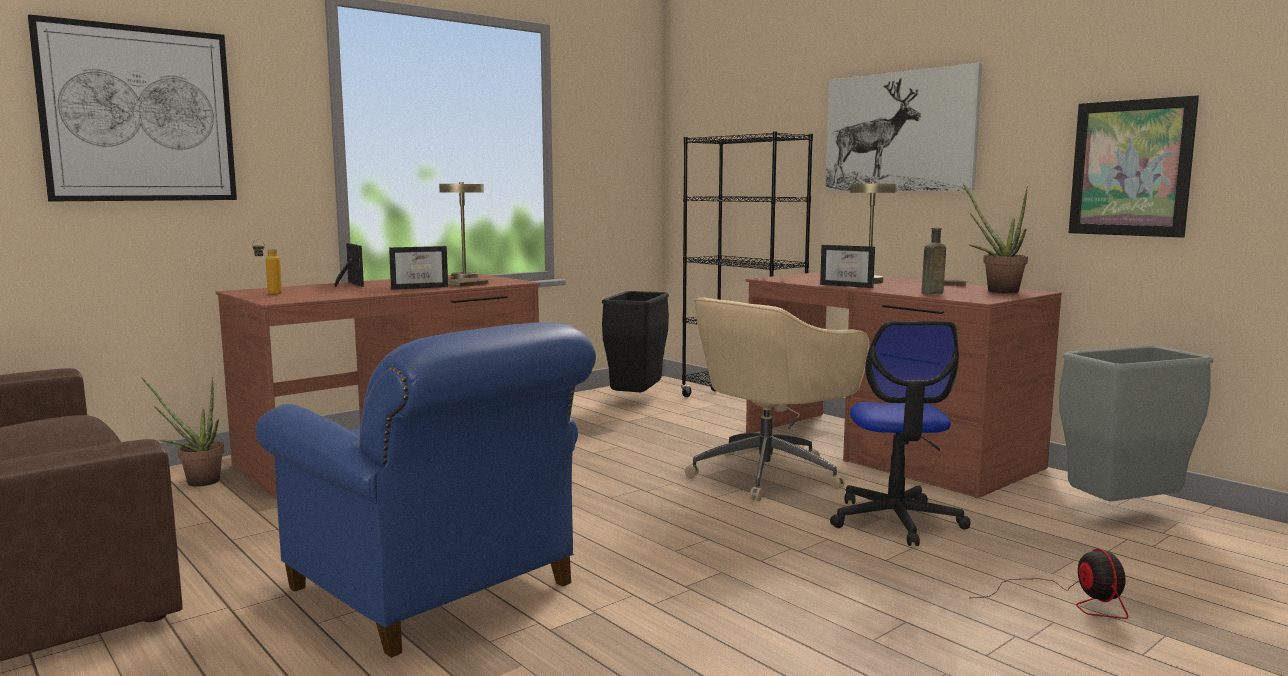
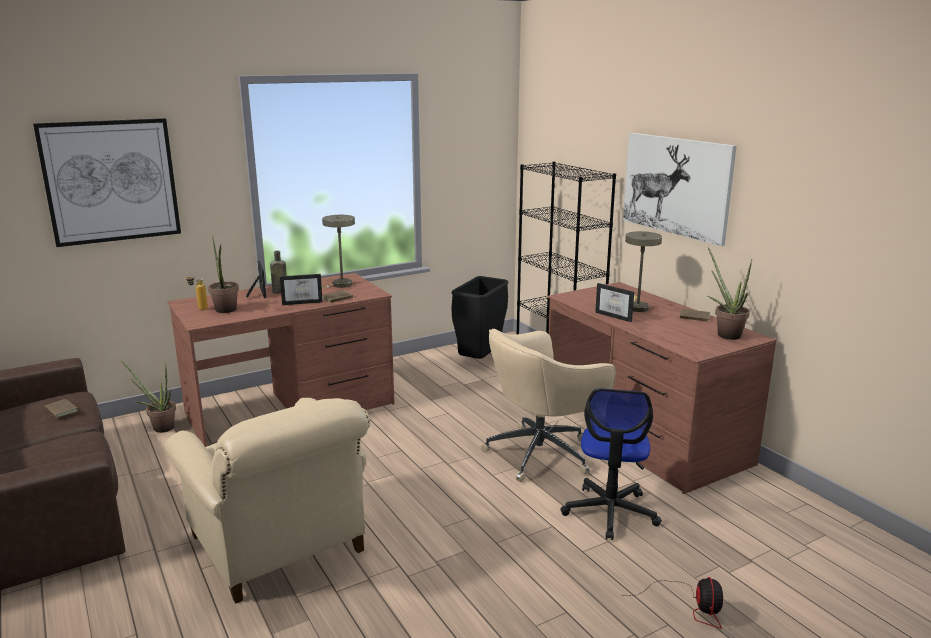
camera: 10 degrees right, 10 degrees up
(52, 426) = (60, 410): none -> brown book
(311, 294) = (226, 311): none -> potted plant
(439, 590) = (281, 547): blue armchair -> beige armchair
(931, 293) = (668, 336): brown bottle -> brown bottle (279, 292)
(1123, 514) = (786, 521): grey trash can -> none
(1130, 168) = (832, 255): picture -> none

